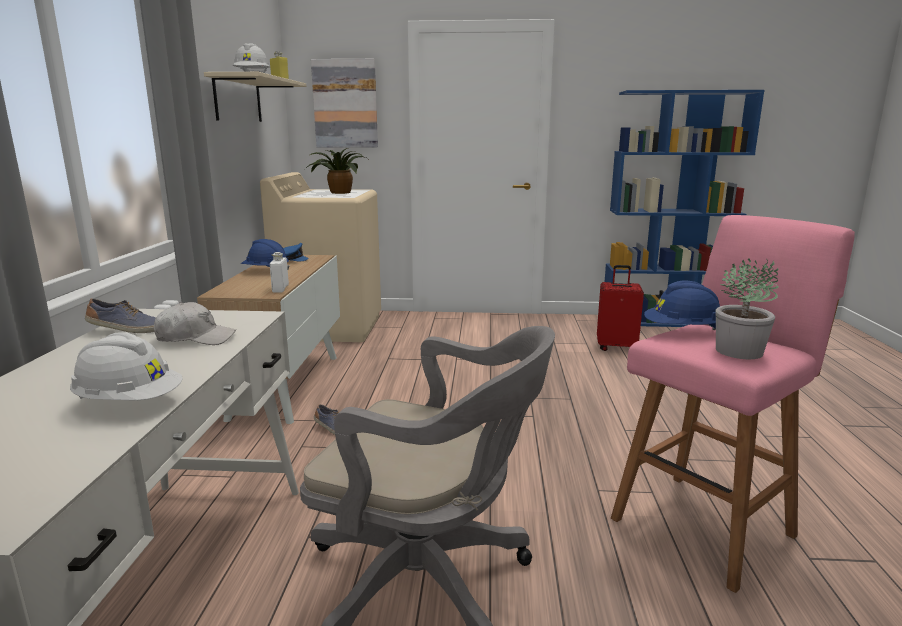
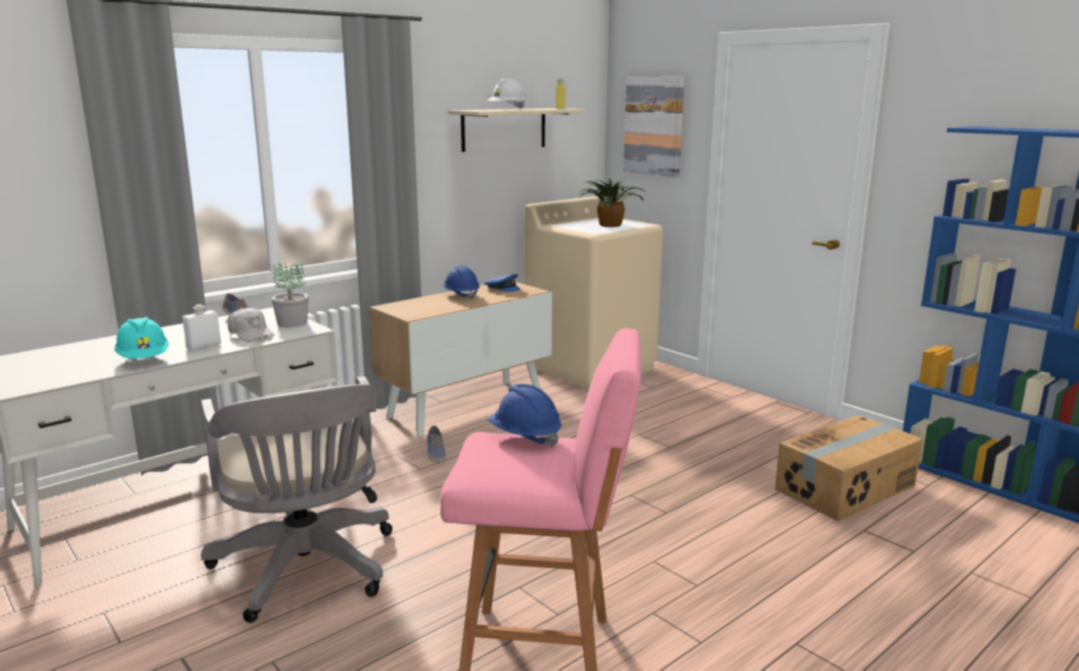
camera: 45 degrees right, 0 degrees up
(130, 402) = (144, 359): white hard hat -> turquoise hard hat
(280, 289) = (428, 313): white bottle -> white bottle (203, 346)
(617, 347) = (846, 488): red suitcase -> cardboard box
(740, 351) = (502, 466): potted plant -> potted plant (292, 323)

